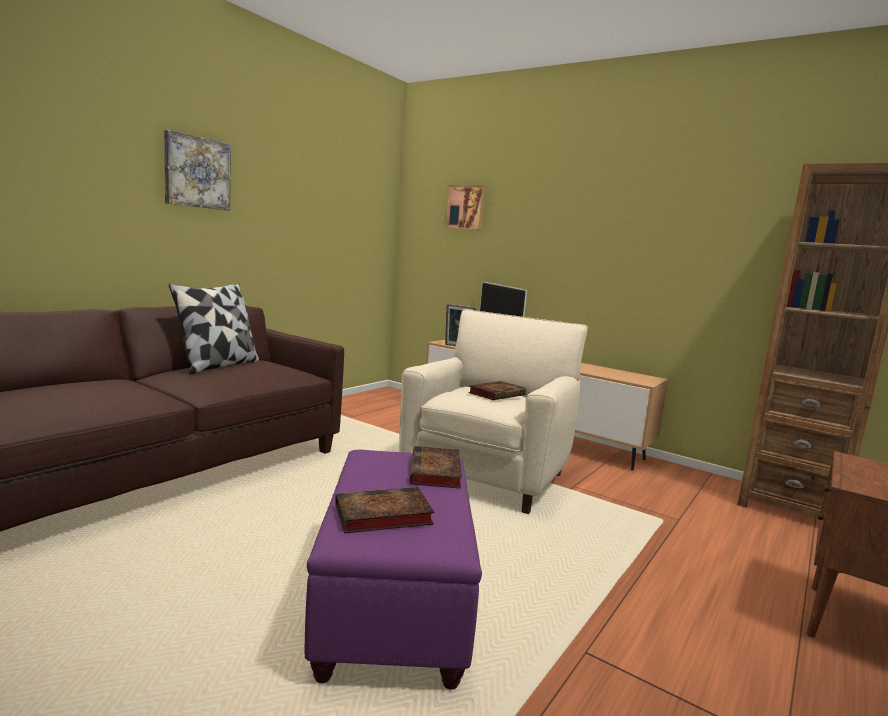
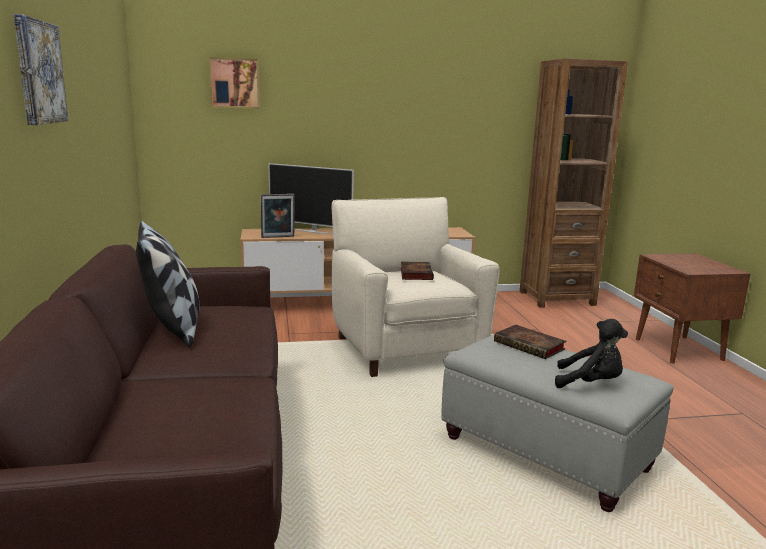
camera: 45 degrees left, 5 degrees up
(380, 516) = (590, 383): book -> black plush toy
(393, 605) = (546, 454): purple ottoman -> grey ottoman

